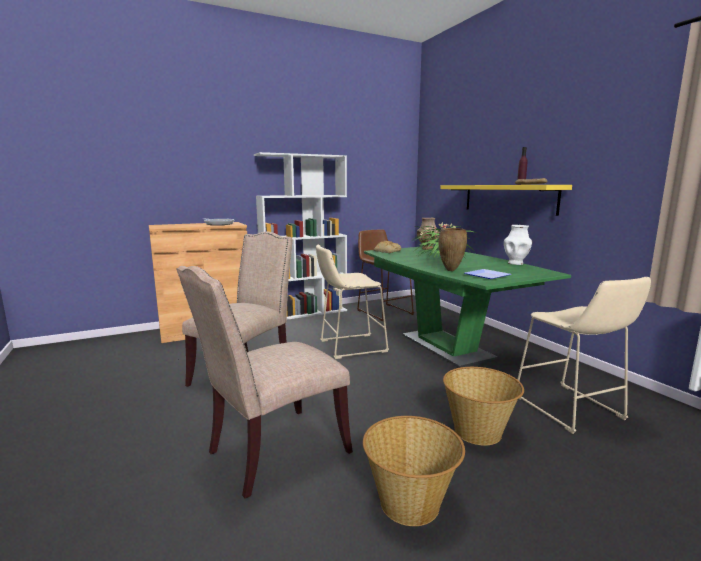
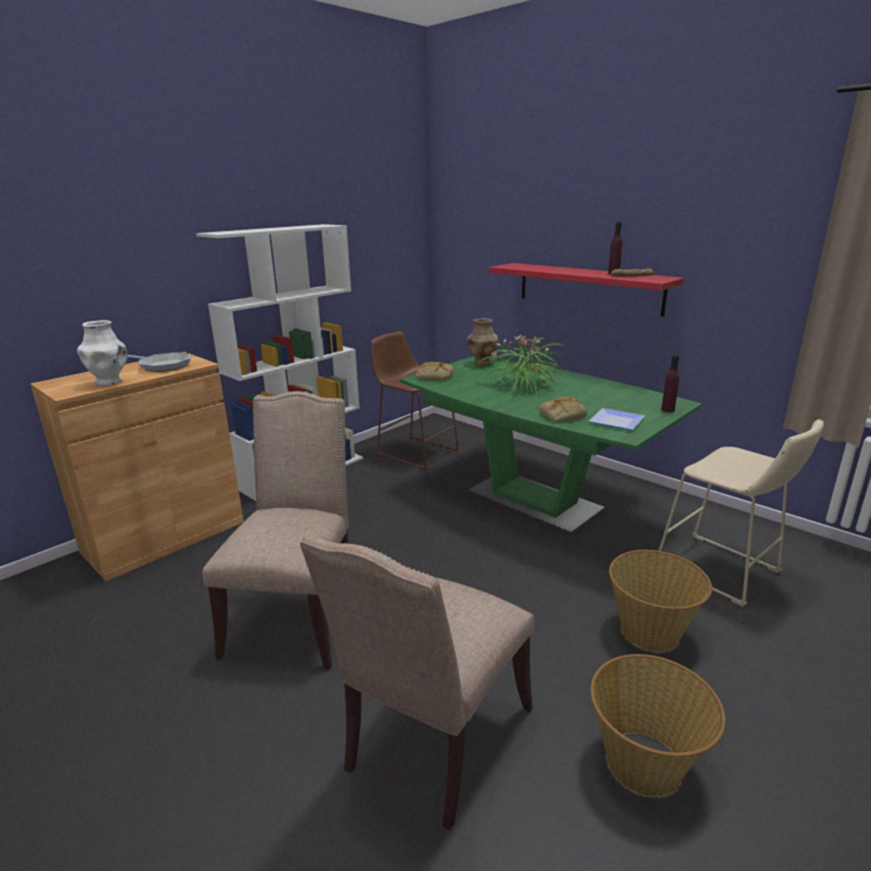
camera: 20 degrees left, 10 degrees up
(349, 346) = (410, 526): beige stool -> none
(450, 270) = (562, 415): brown vase -> bread
(508, 198) = (588, 288): yellow shelf -> red shelf
(516, 263) = (621, 386): white vase -> white vase (109, 382)
(536, 275) = (667, 410): none -> purple bottle

